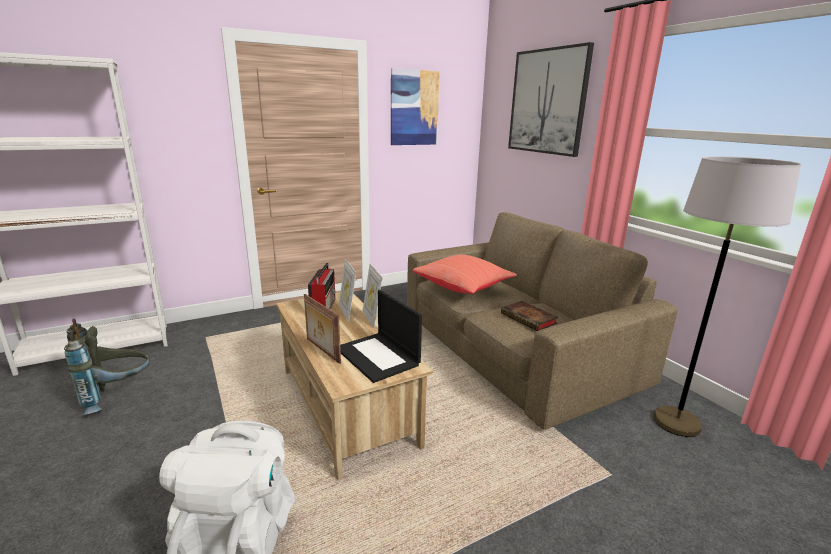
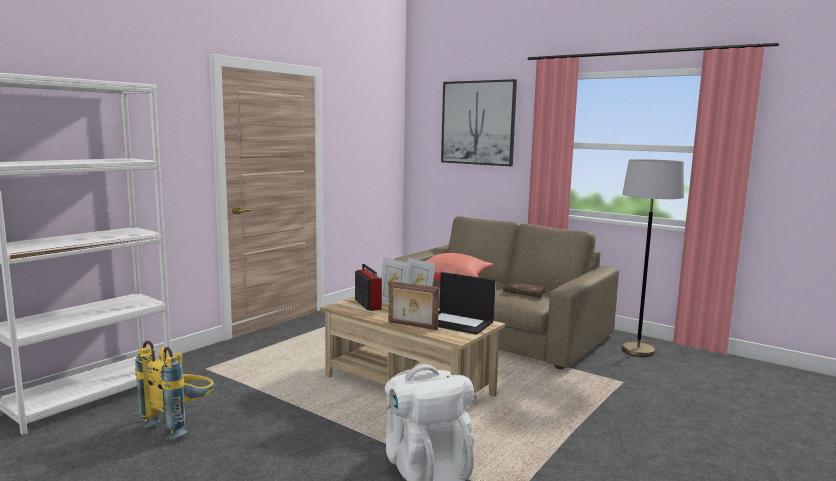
camera: 25 degrees left, 10 degrees down
(117, 396) = (181, 423): grey backpack -> yellow backpack
(414, 108) = (356, 128): picture -> none

